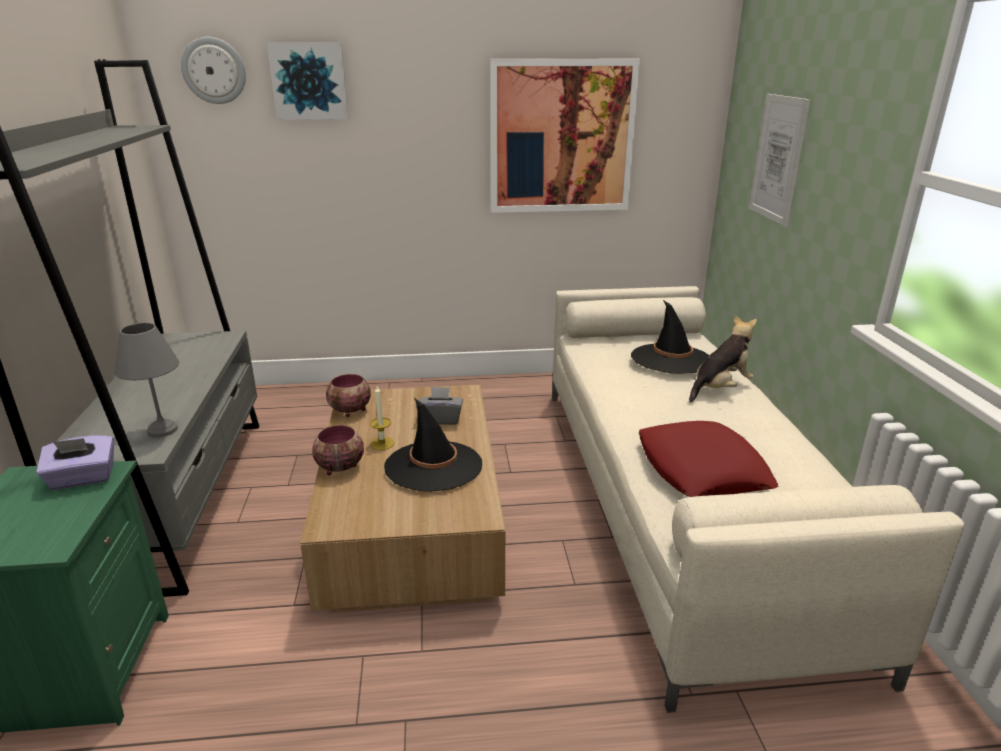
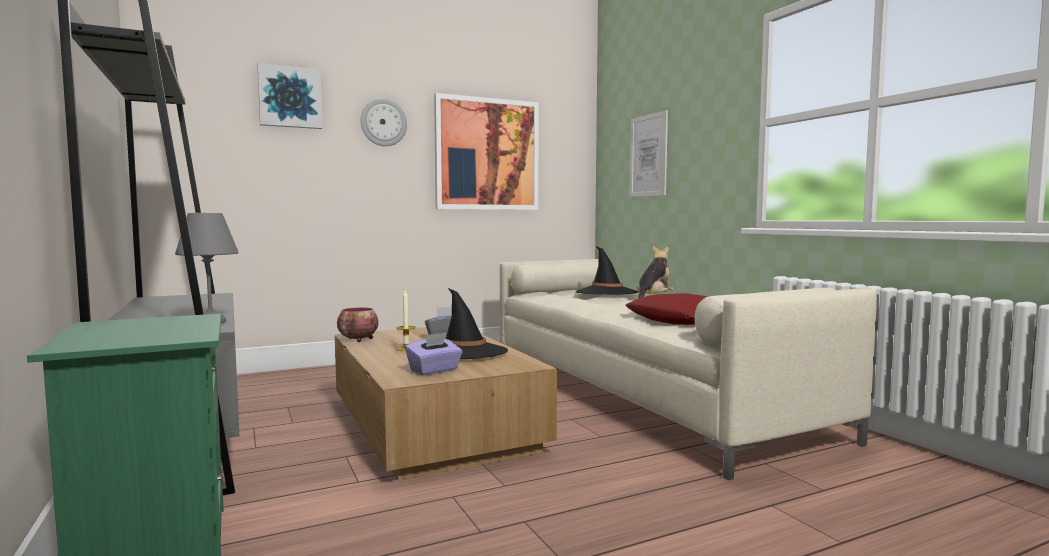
camera: 20 degrees left, 20 degrees down
(83, 479) = (176, 320): purple tissue box -> purple tissue box (434, 370)
(214, 70) = (205, 82): wall clock -> wall clock (383, 122)
(339, 467) = (379, 359): bowl -> none

